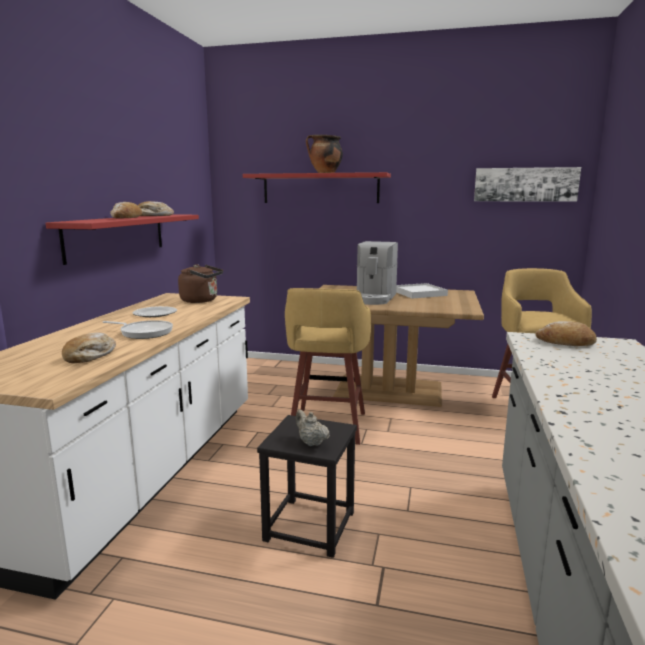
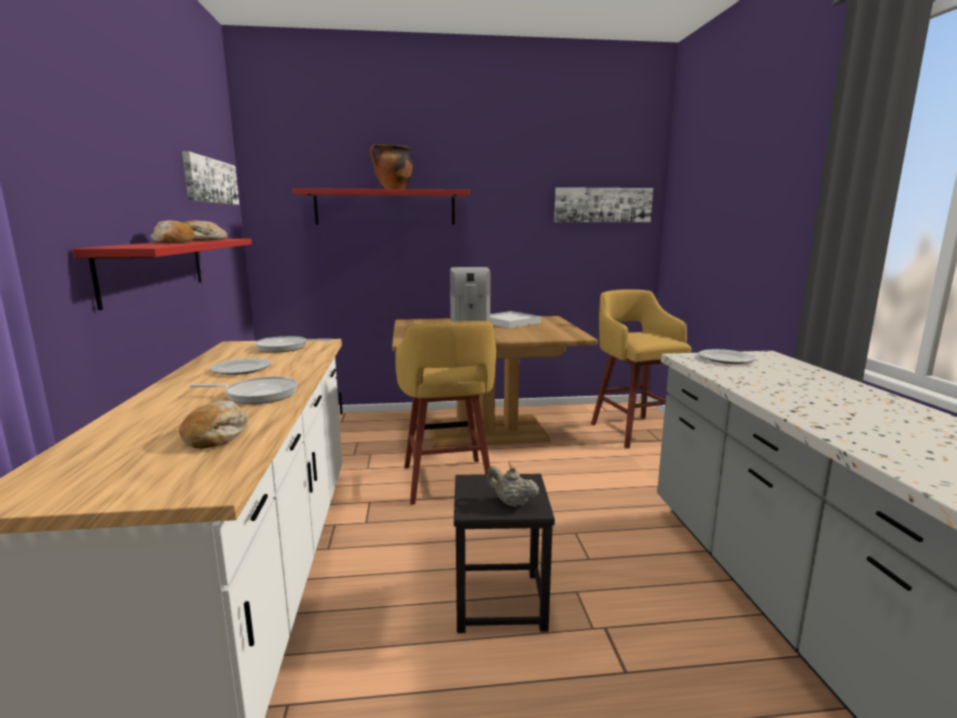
camera: 20 degrees left, 0 degrees up
(179, 169) = (211, 181): none -> picture
(201, 300) = (285, 347): brown kettle -> frying pan
(566, 342) = (726, 359): bread -> plate

